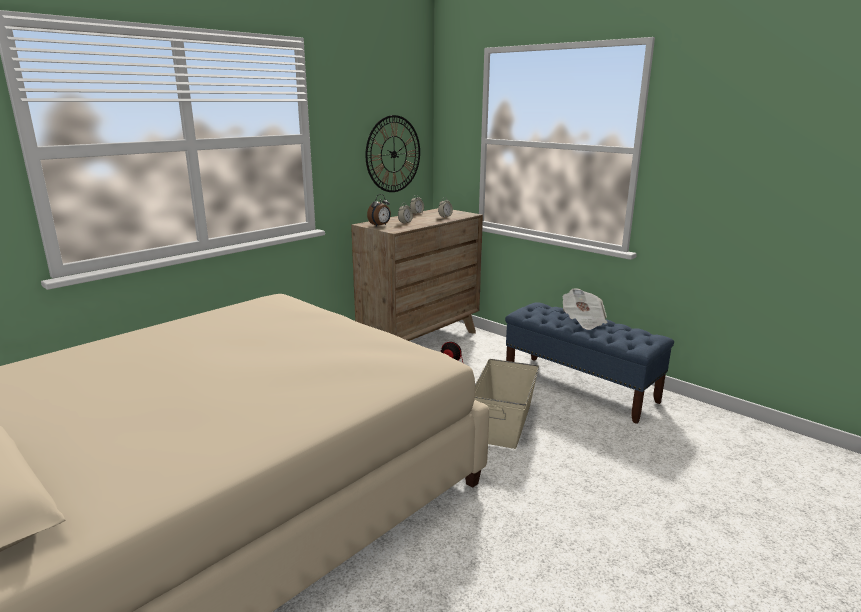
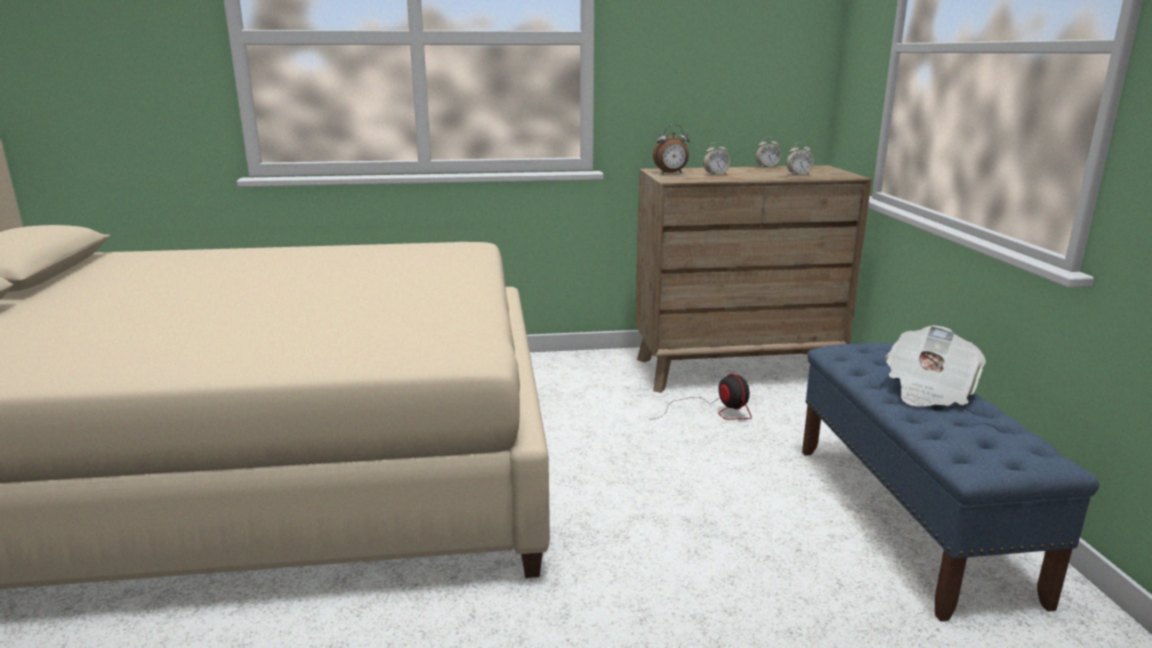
camera: 40 degrees right, 0 degrees up
(393, 154) = (750, 71): wall clock -> none
(504, 422) = (698, 516): beige storage box -> none

